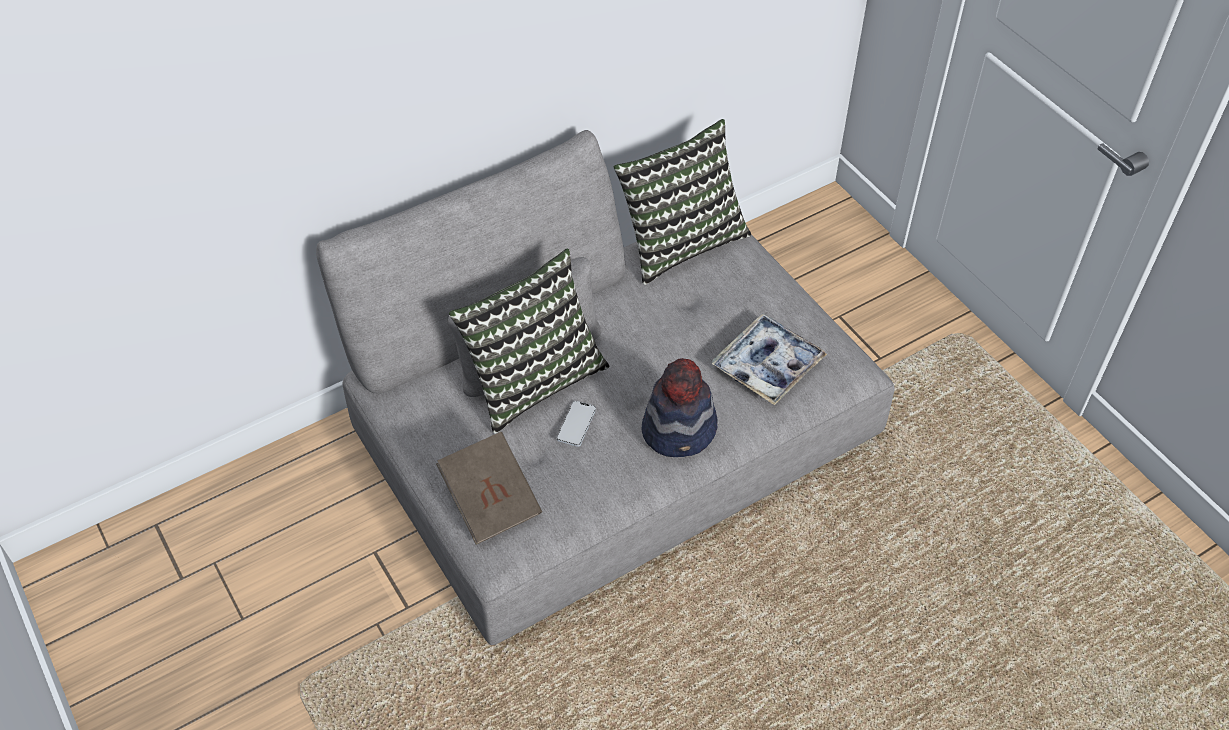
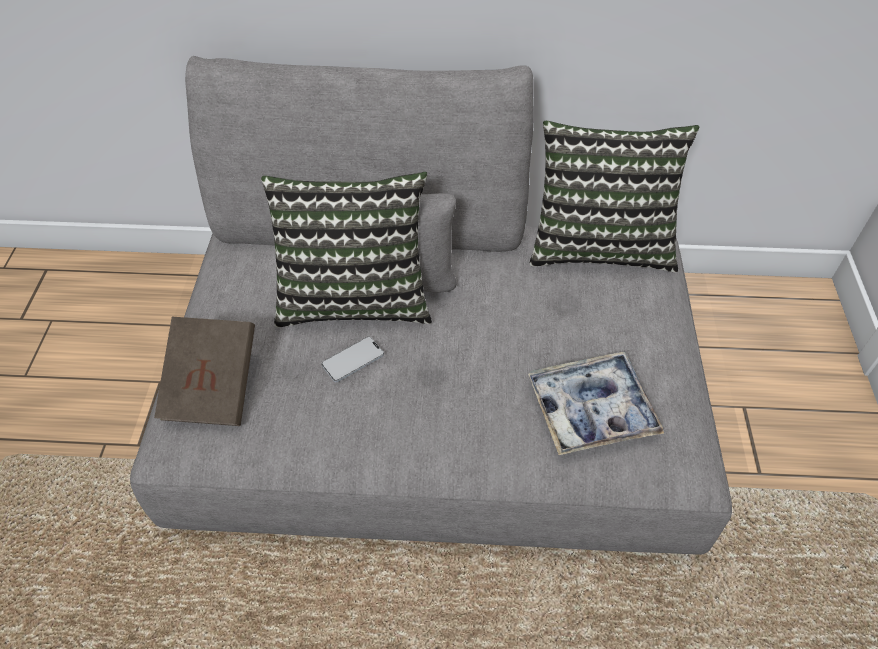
camera: 35 degrees right, 0 degrees up
(680, 429) = (445, 423): hat -> none

